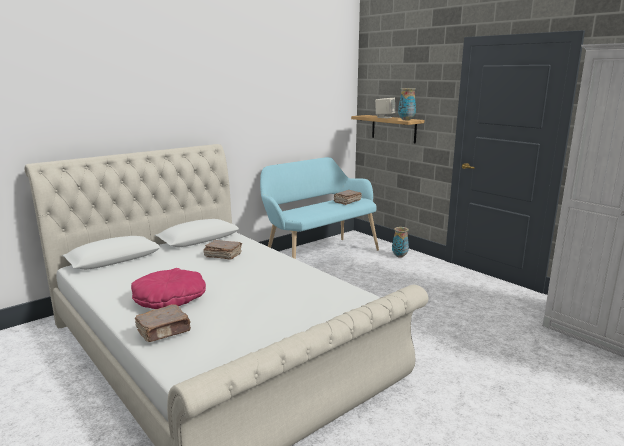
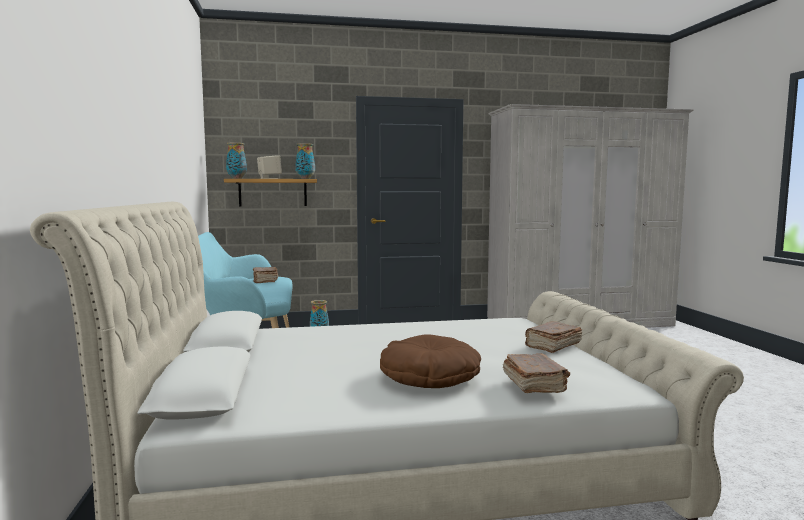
camera: 60 degrees left, 10 degrees down
(169, 298) = (428, 377): pink pillow -> brown pillow
(223, 255) = (320, 342): brown book -> brown book (552, 346)
(365, 116) = (237, 178): none -> vase

